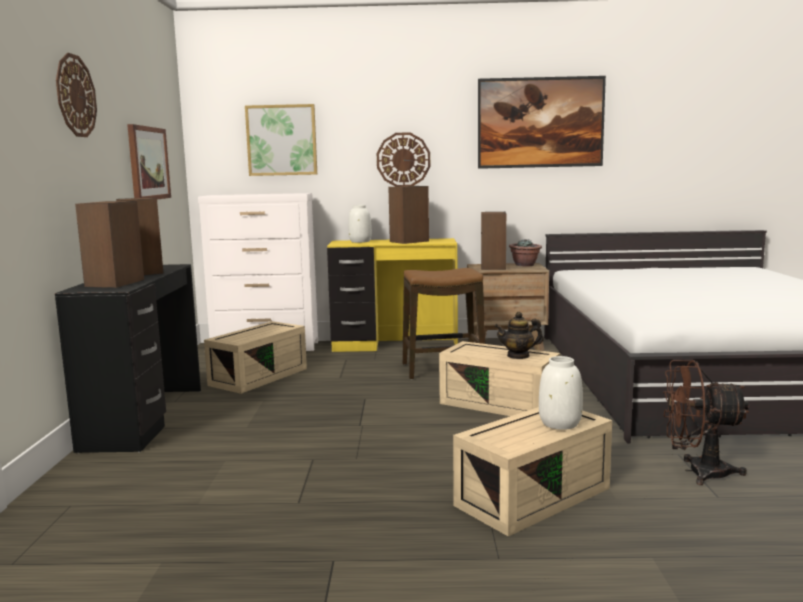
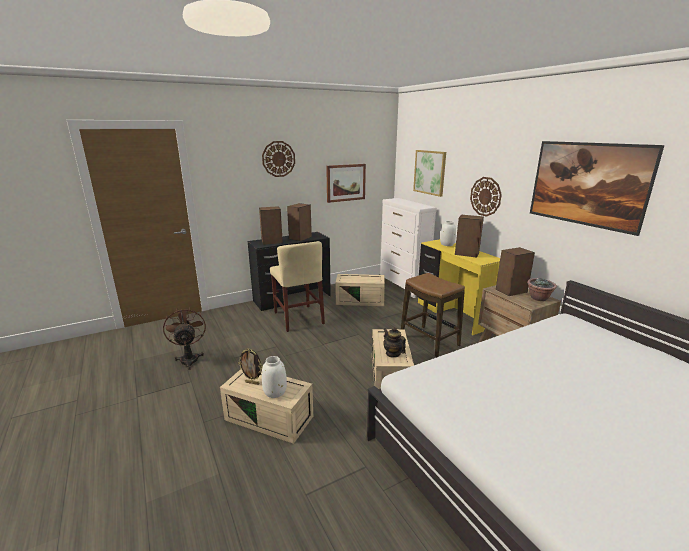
camera: 60 degrees right, 10 degrees up
(236, 426) = (298, 318): none -> beige chair
(517, 436) = (252, 383): none -> picture frame
(697, 472) = (340, 480): brown fan -> brown fan (189, 358)

